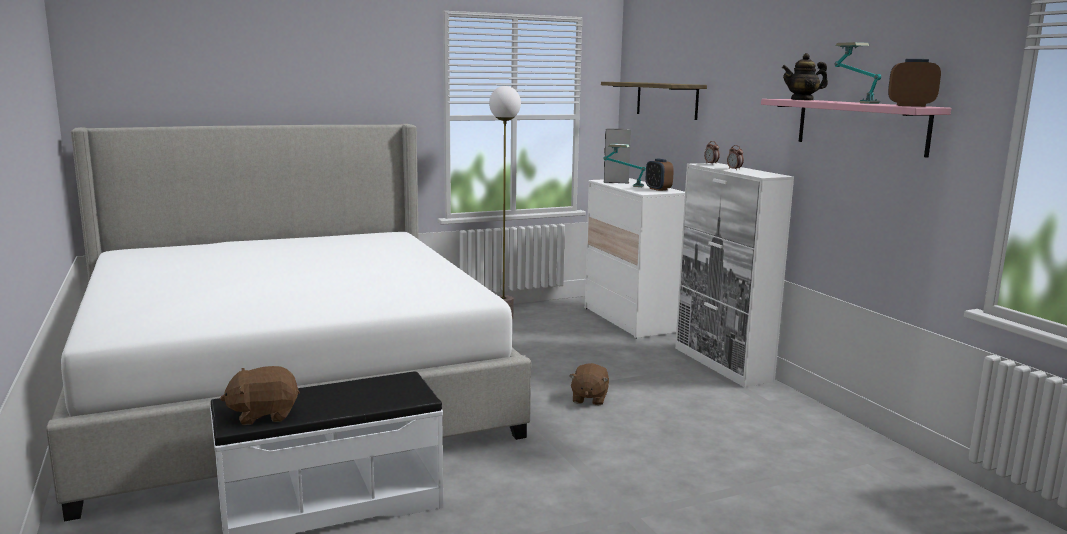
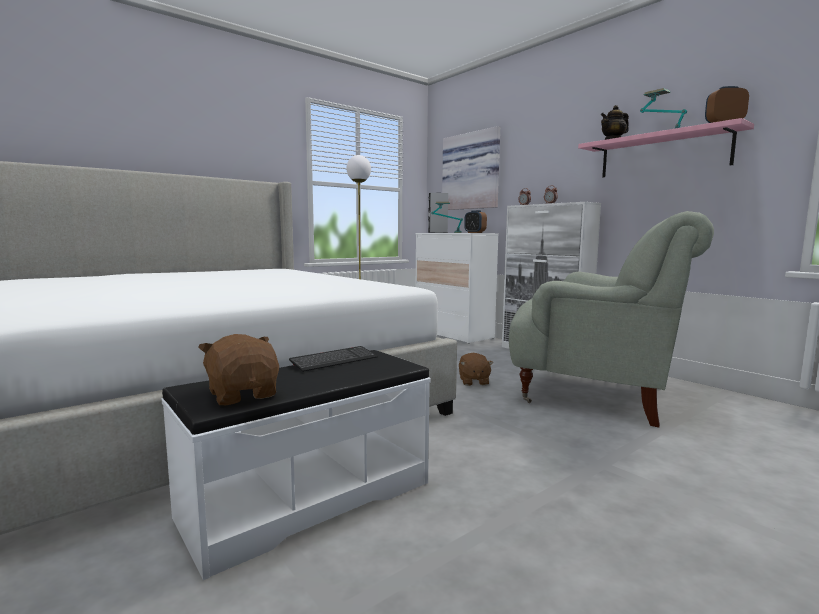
camera: 15 degrees left, 5 degrees down
(264, 415) = (243, 394): brown plush toy -> brown plush toy turned 90 degrees clockwise
(364, 383) = (334, 360): none -> keyboard
(666, 100) = (472, 171): shelf -> picture
(724, 434) = (598, 394): none -> grey armchair

